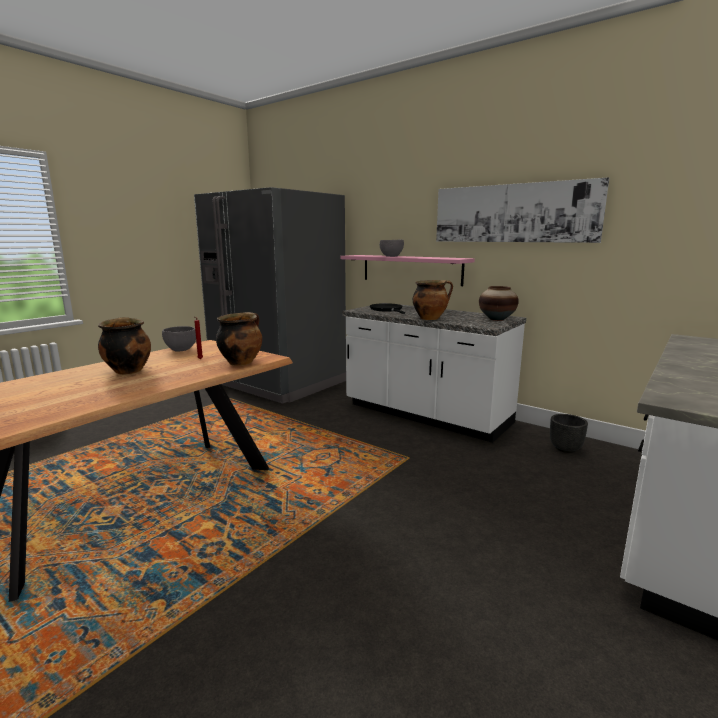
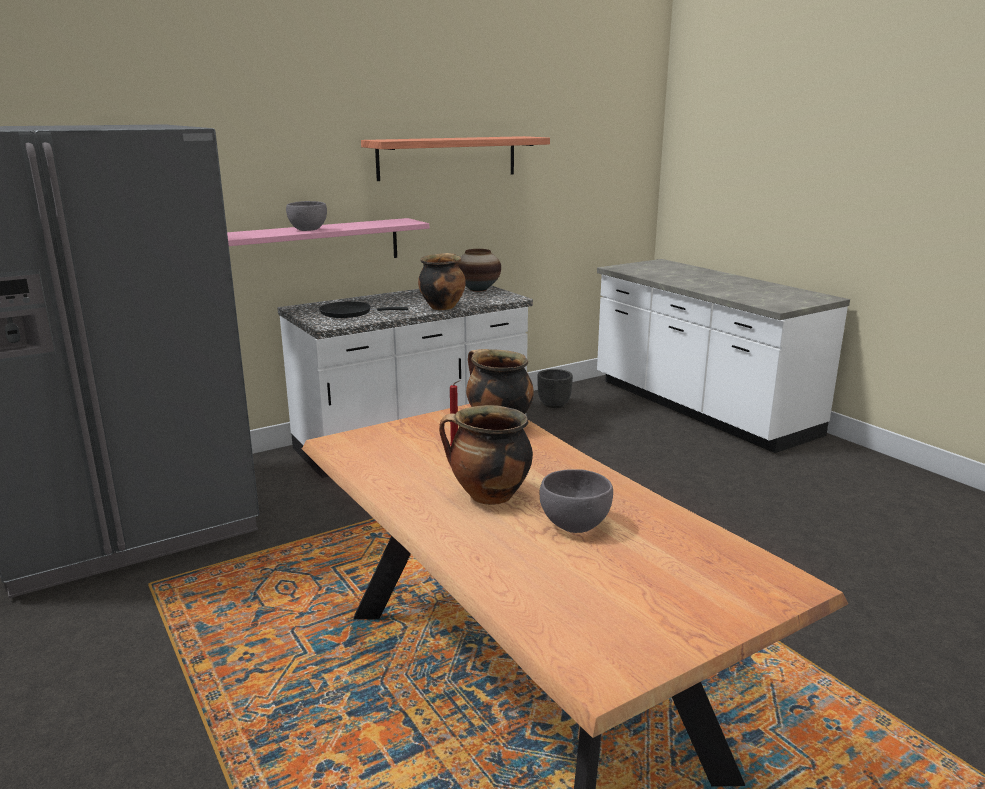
camera: 70 degrees left, 5 degrees up
(181, 350) = (370, 461): grey bowl -> grey bowl (575, 525)
(513, 213) = (448, 157): picture -> shelf

